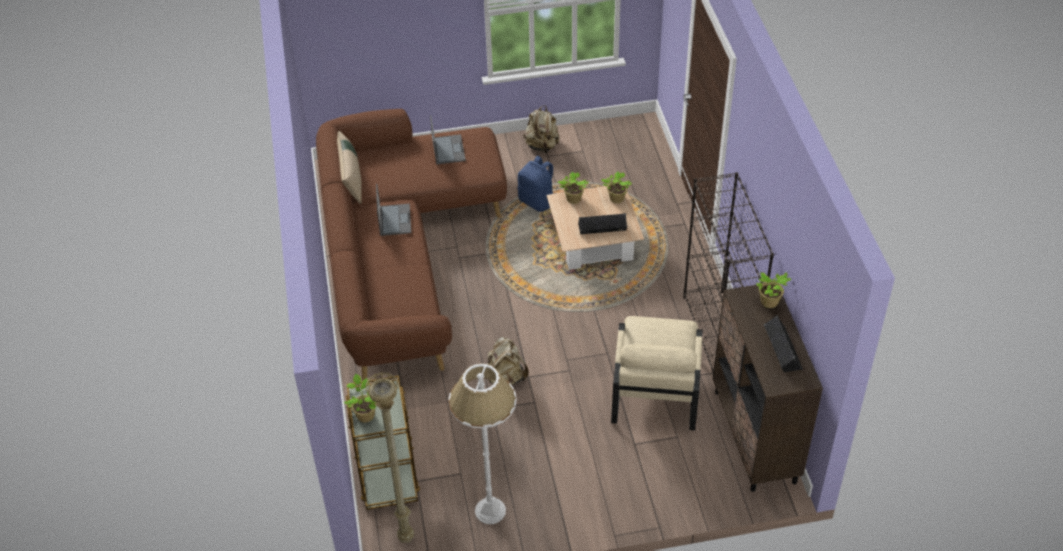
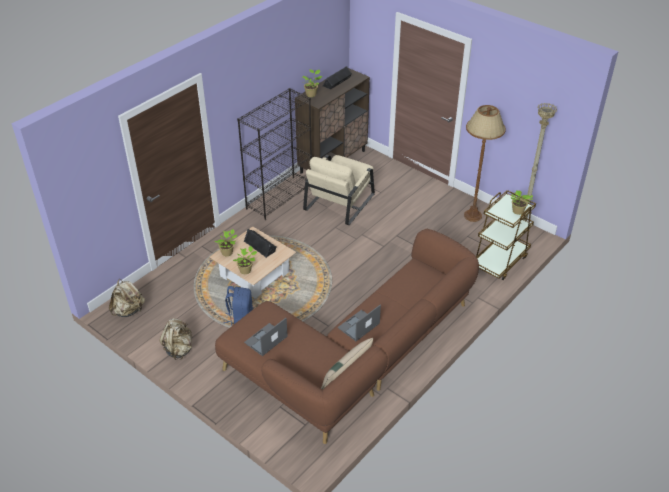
camera: 130 degrees left, 5 degrees down
(490, 510) = (472, 216): white floor lamp -> brown floor lamp
(506, 377) = (393, 253): beige backpack -> beige backpack (129, 311)
(655, 388) = (339, 201): beige armchair -> beige armchair turned 150 degrees clockwise

